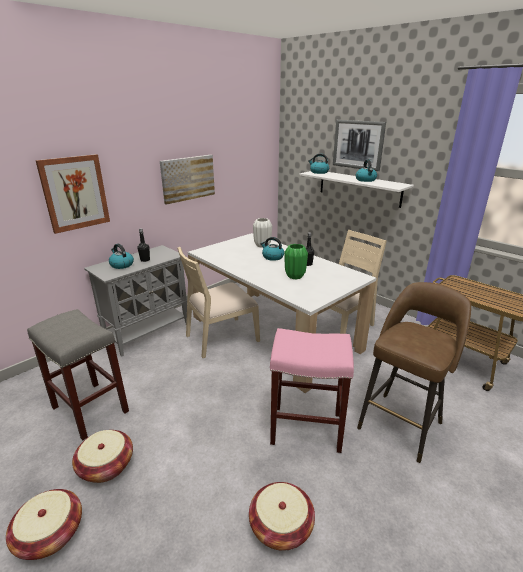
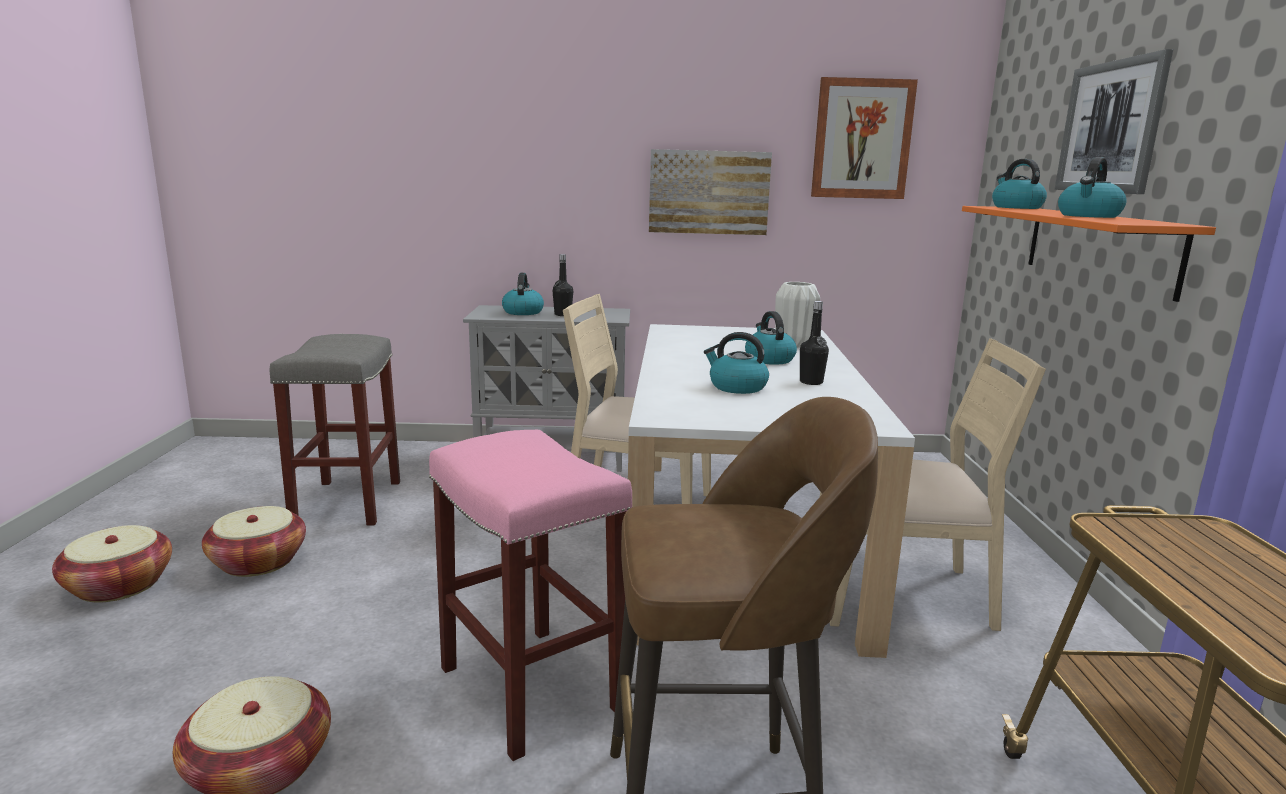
camera: 45 degrees right, 10 degrees down
(75, 193) = (488, 179): picture -> picture (862, 139)
(295, 276) = (736, 387): green vase -> kettle
(359, 188) = (1098, 248): white shelf -> orange shelf

